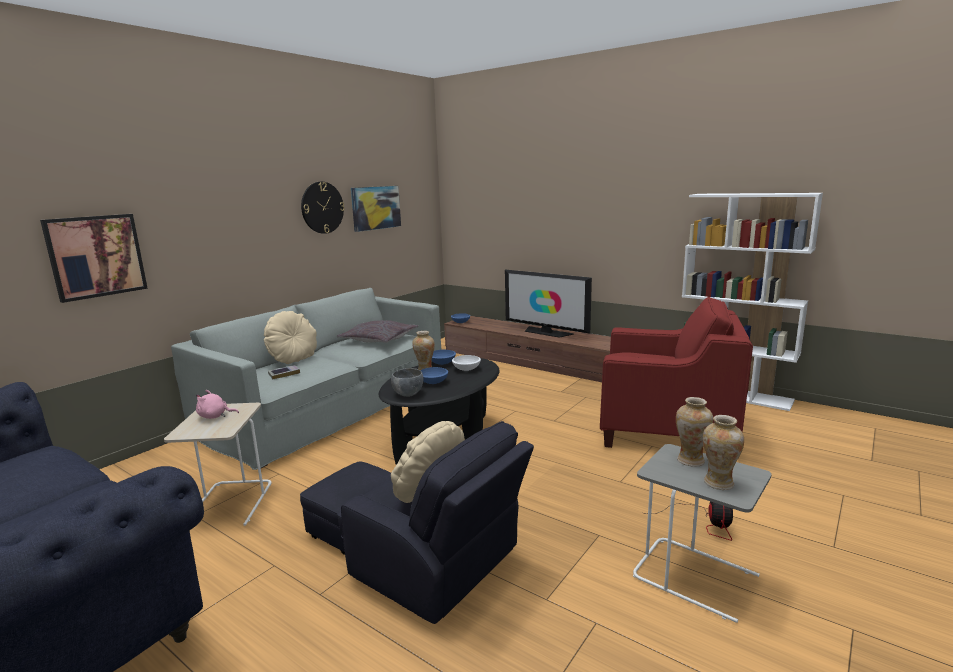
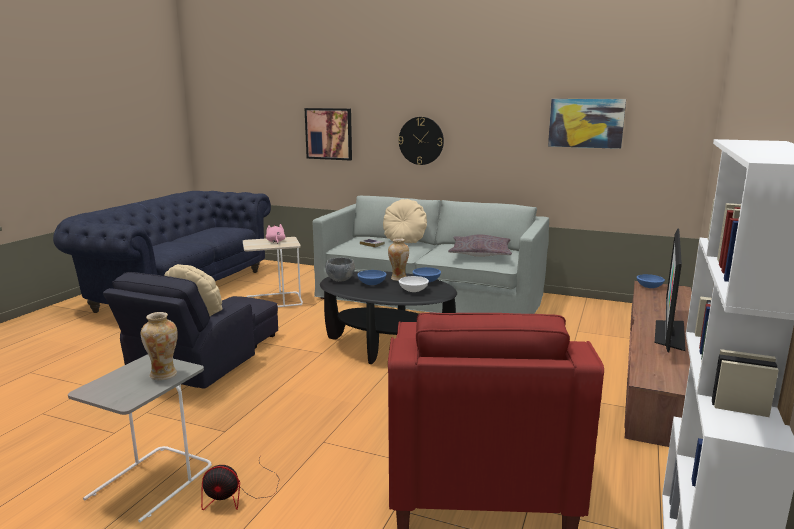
camera: 75 degrees right, 0 degrees up
(322, 207) = (511, 117): wall clock -> wall clock (421, 141)
(718, 483) = (116, 384): vase -> none

